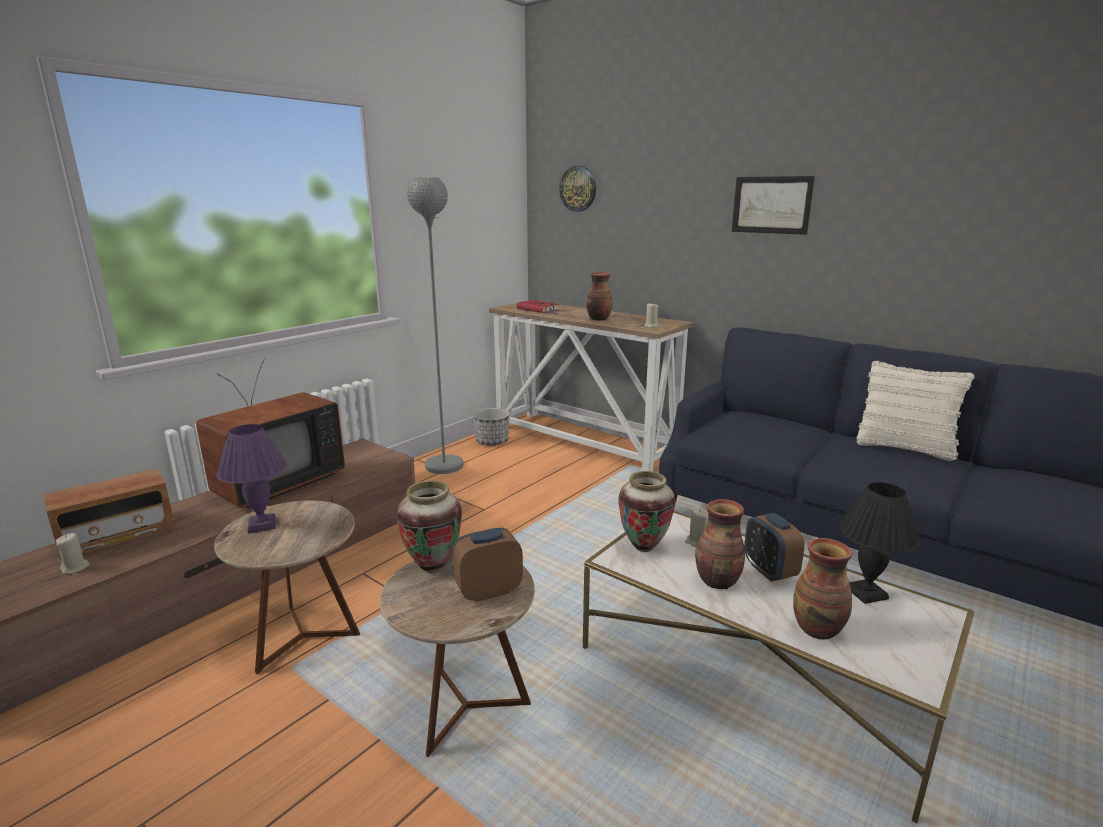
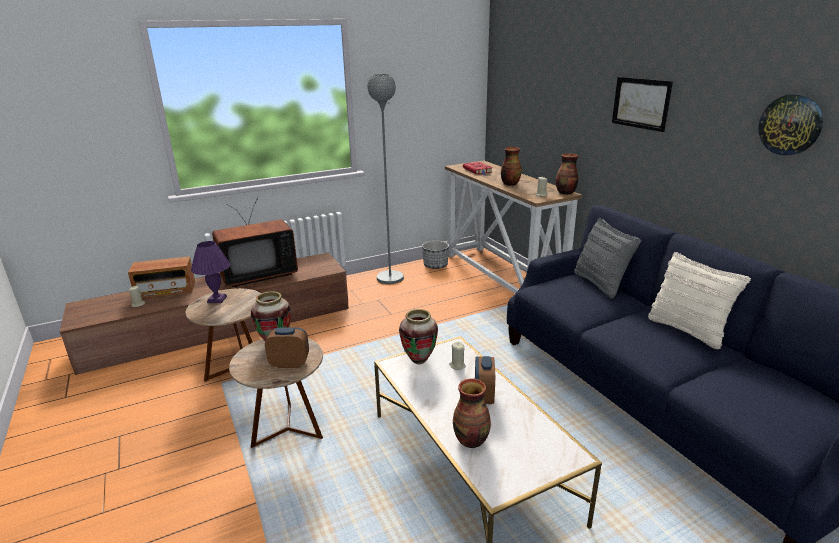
camera: 25 degrees right, 5 degrees up
(578, 189) = (517, 76): wall clock -> wall clock (790, 125)
(718, 582) = (441, 394): vase -> vase (565, 193)
(768, 419) = (601, 285): none -> grey pillow
(866, 593) = (533, 428): black table lamp -> none

